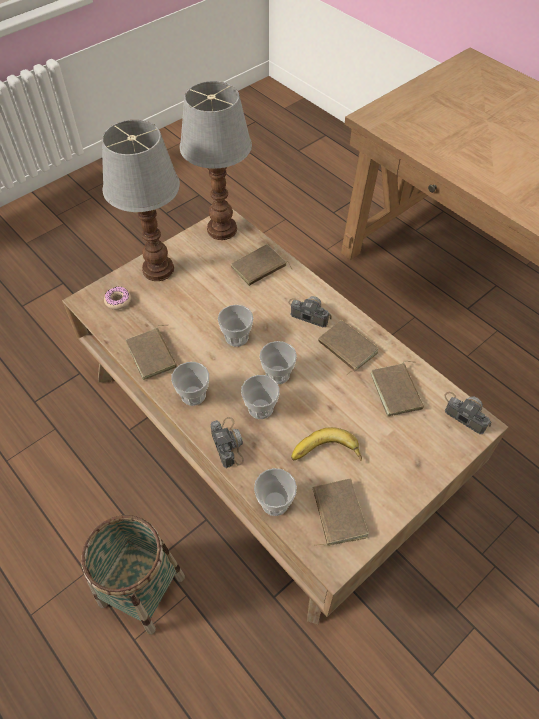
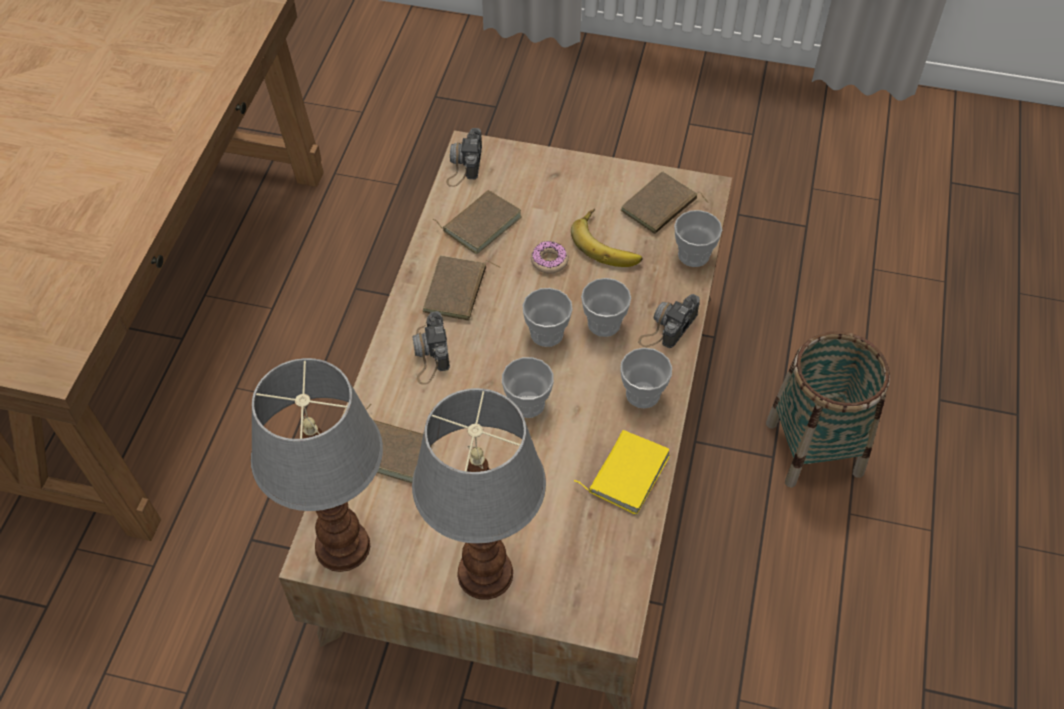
camera: 125 degrees left, 0 degrees up
(118, 301) = (580, 580): donut -> donut (549, 261)
(153, 355) = (626, 472): brown book -> yellow book

